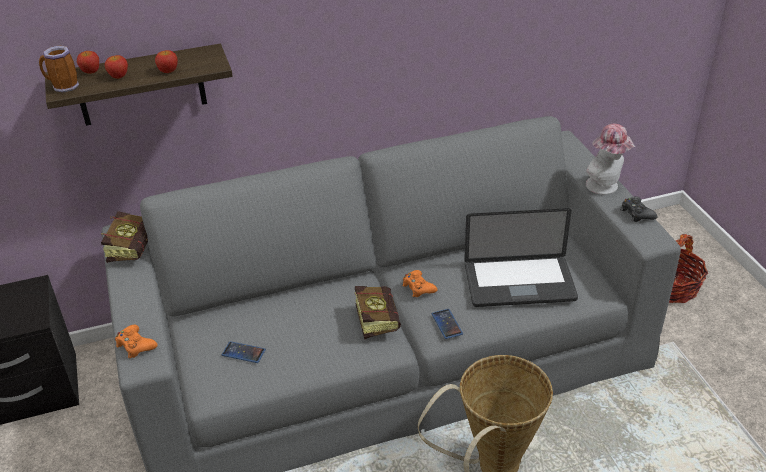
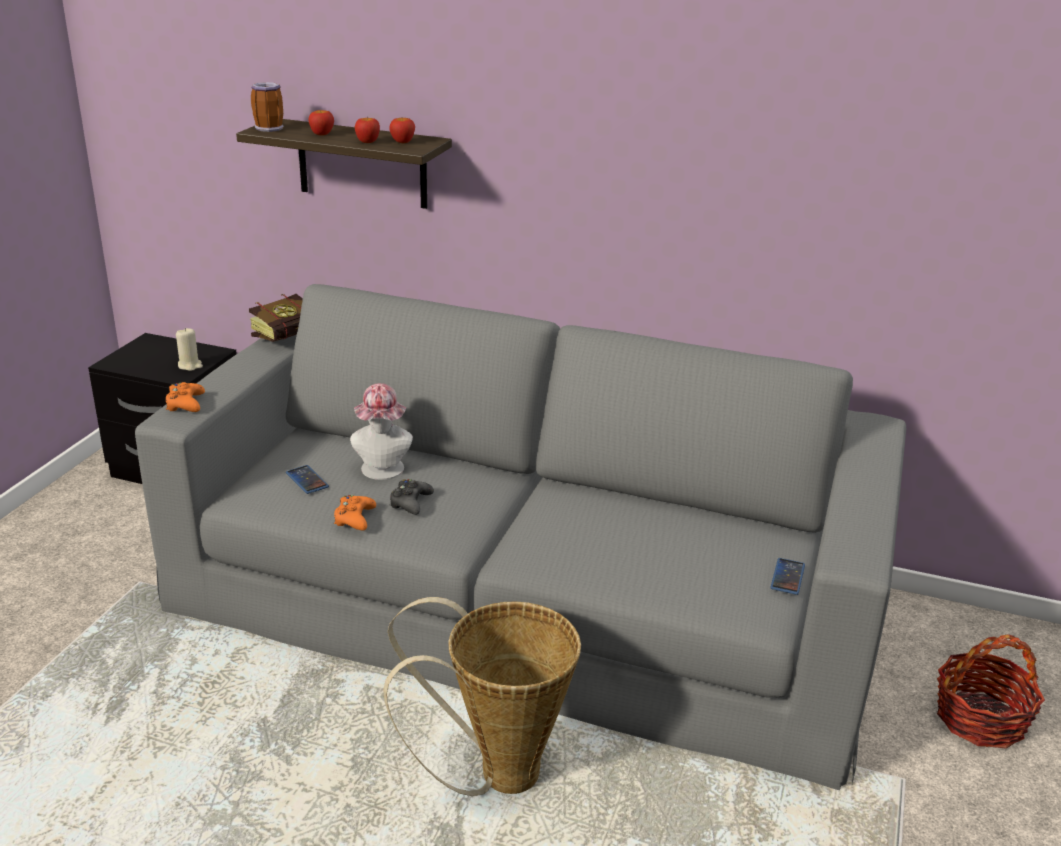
camera: 35 degrees right, 10 degrees down
(30, 307) = (190, 365): none -> beige candle
(91, 71) = (307, 126): apple -> apple (402, 142)
(376, 318) = (468, 514): book -> none
(418, 287) = (550, 509): orange game controller -> orange game controller (354, 518)
(447, 324) = (535, 555): phone -> phone (787, 577)
(519, 283) = (670, 558): laptop -> none
(605, 187) = (866, 487): hat -> hat (382, 472)
(637, 213) = (870, 528): black game controller -> black game controller (410, 502)

